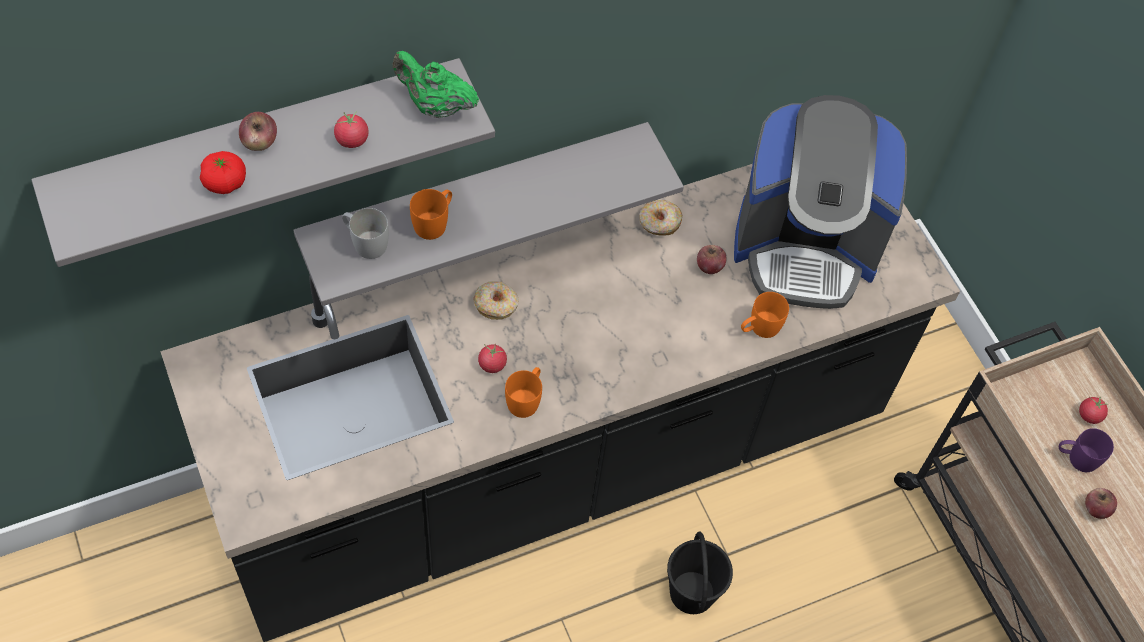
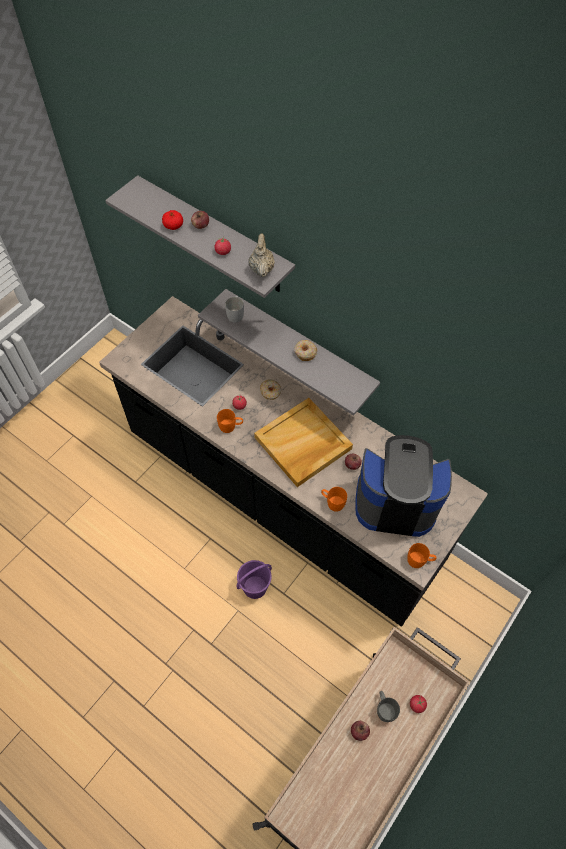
camera: 65 degrees right, 0 degrees up
(434, 222) = (263, 331): orange mug -> orange mug (419, 560)
(435, 106) = (261, 268): green teapot -> beige teapot
(629, 312) = (303, 444): none -> beige tray
(659, 222) = (361, 432): donut -> donut (305, 353)
(692, 593) = (254, 587): black bucket -> purple bucket
(805, 246) = (395, 501): coffee machine -> coffee machine turned 120 degrees clockwise
(1076, 458) = (384, 708): purple mug -> grey mug

